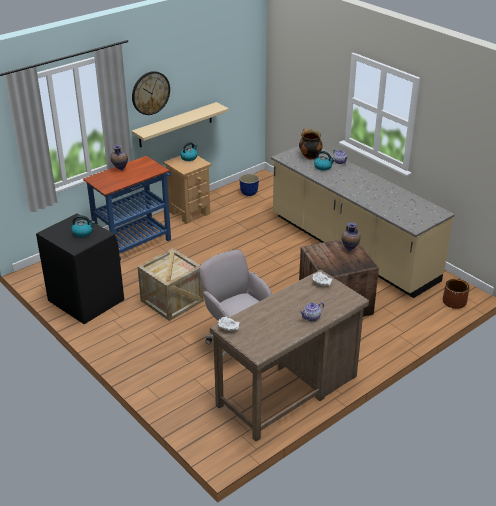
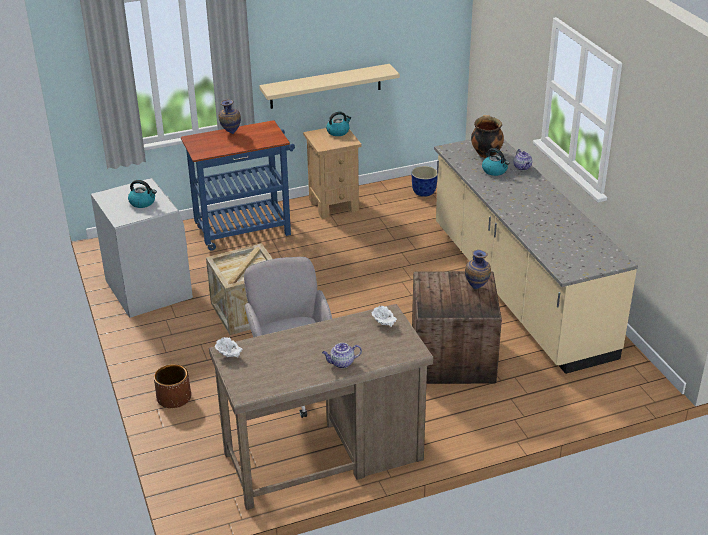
camera: 20 degrees right, 0 degrees up
(87, 299) = (150, 288): black washing machine -> white washing machine
(150, 93) = (289, 39): wall clock -> none
(454, 302) = (621, 392): brown planter -> brown planter (174, 398)

